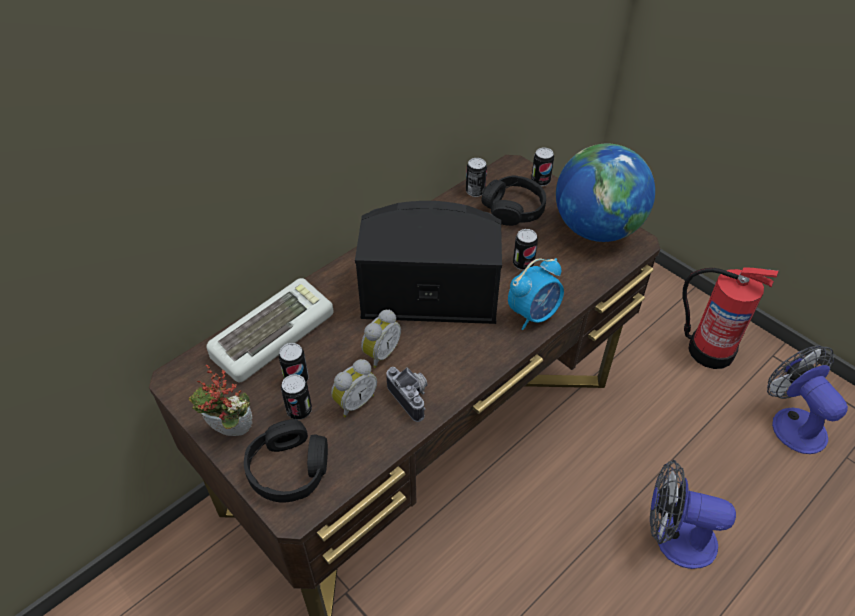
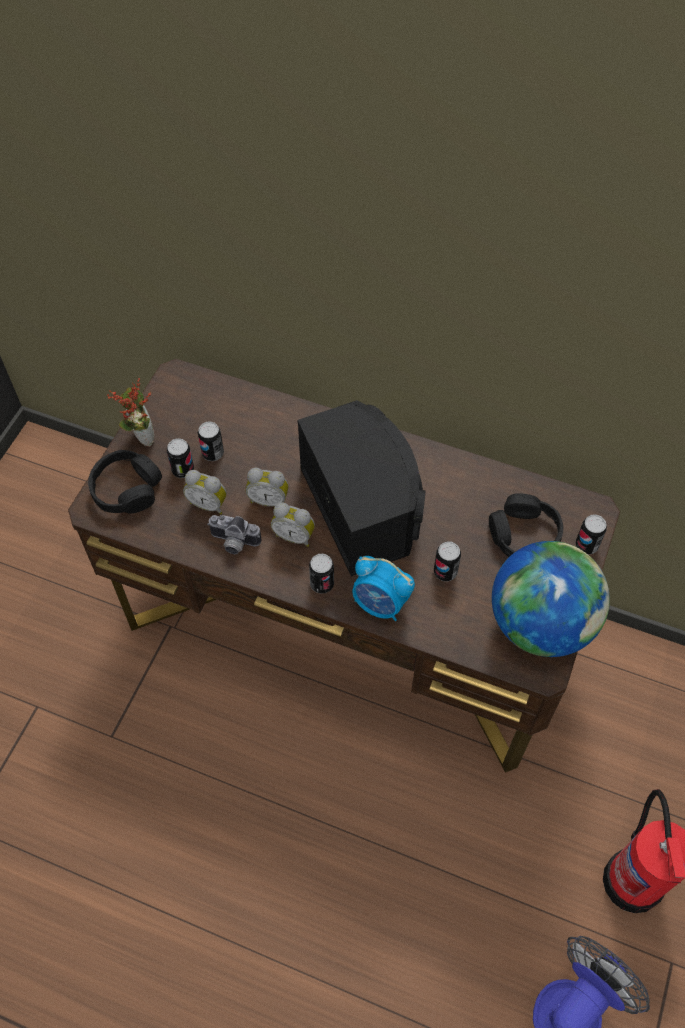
camera: 65 degrees right, 10 degrees up
(272, 333) = (251, 414): keyboard -> none
(412, 397) = (233, 543): camera -> camera turned 75 degrees clockwise
(431, 348) = (294, 535): none -> alarm clock
(475, 191) = (528, 491): can -> can (322, 584)
(674, 538) = (351, 898): fan -> none

